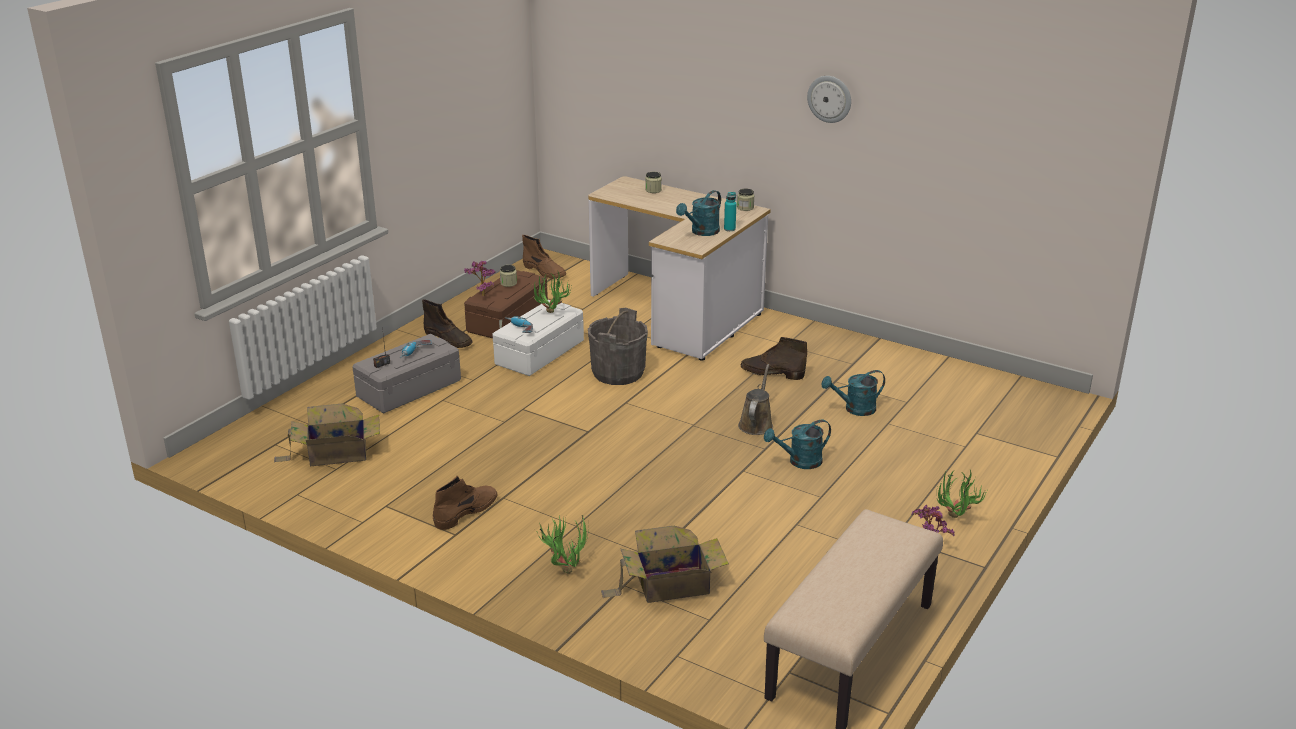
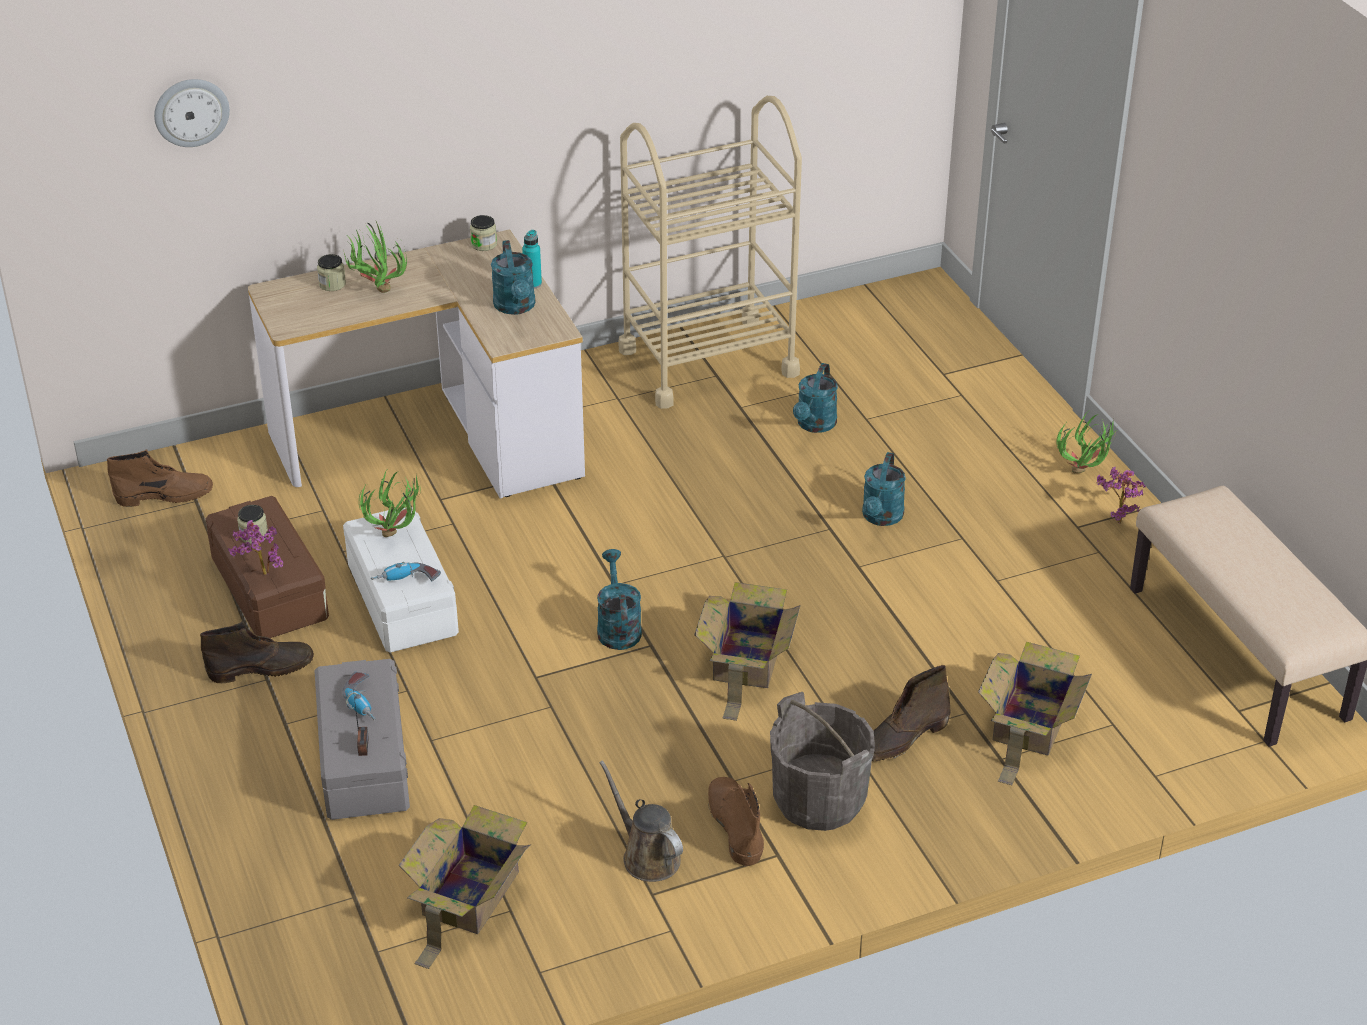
camera: 55 degrees left, 10 degrees up
(565, 568) = (929, 791): potted plant -> potted plant (376, 290)
(591, 416) = (617, 627): none -> turquoise watering can
(610, 465) = (746, 661): none -> cardboard box
(618, 373) = (535, 558): grey bucket -> grey bucket (819, 799)
(756, 424) = (771, 509): brown watering can -> brown watering can (647, 856)
(771, 373) = (670, 441): brown boot -> brown boot (903, 738)
(829, 98) = (575, 44): wall clock -> wall clock (191, 112)
(861, 357) = (708, 361): none -> beige cart

